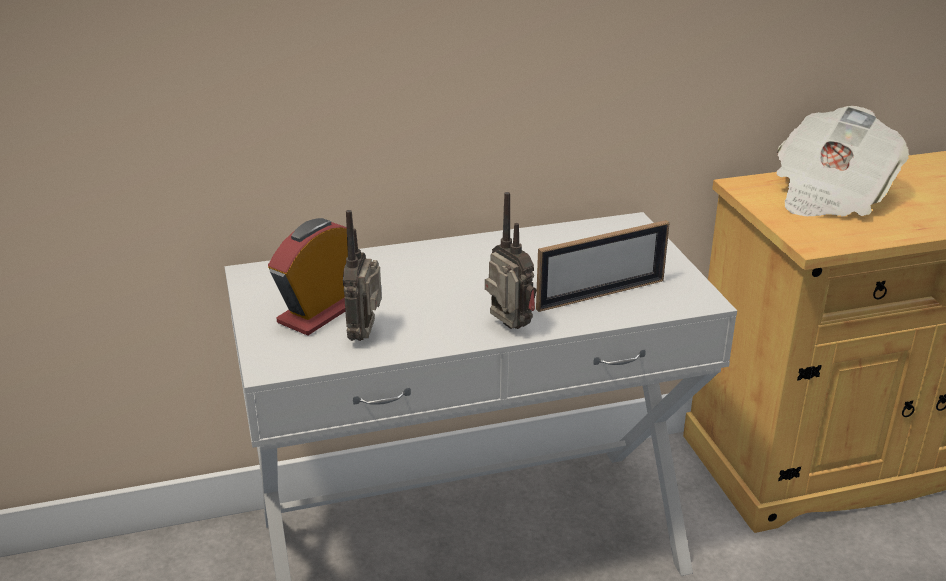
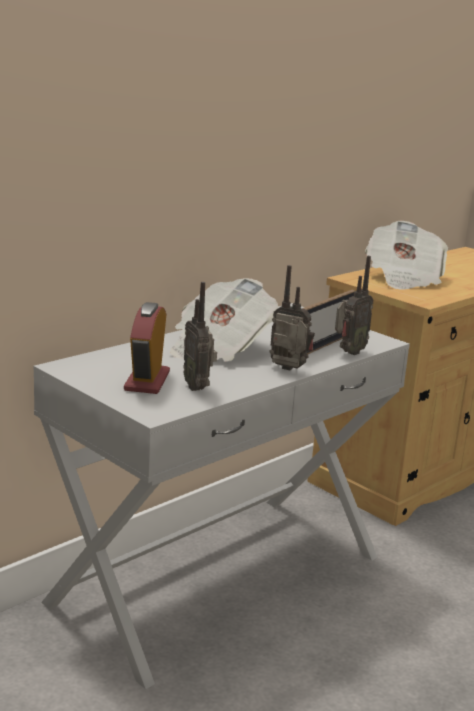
camera: 30 degrees left, 10 degrees down
(460, 275) = (219, 348): none -> newspaper
(625, 312) = (348, 352): none -> radio

